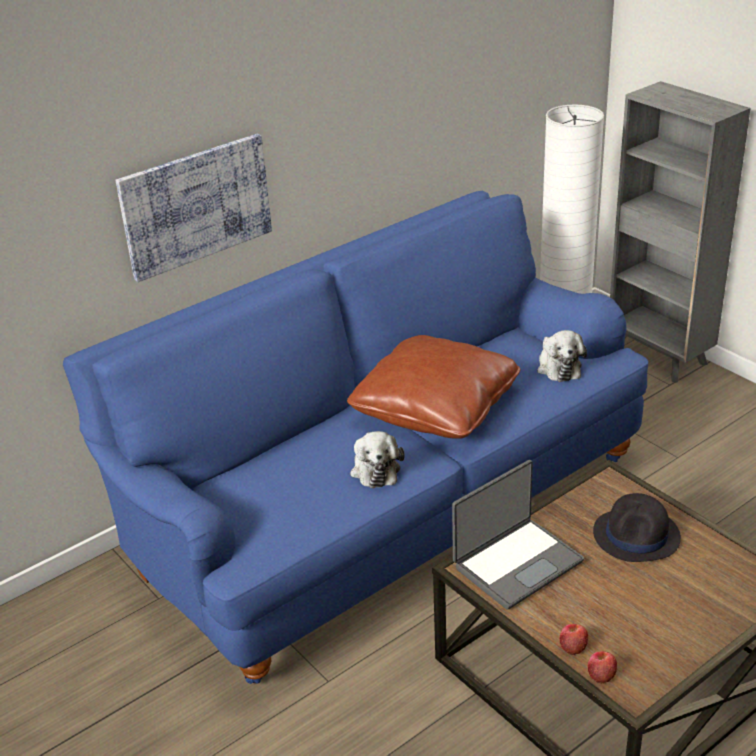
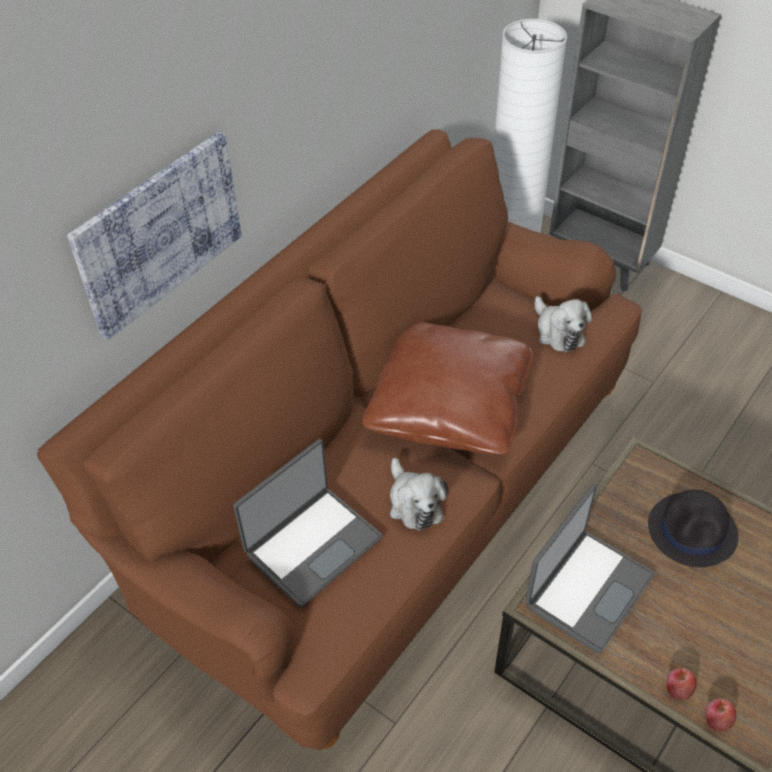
camera: 15 degrees left, 15 degrees up
(275, 485) = (312, 545): none -> laptop
(384, 510) = (387, 495): blue sofa -> brown sofa

